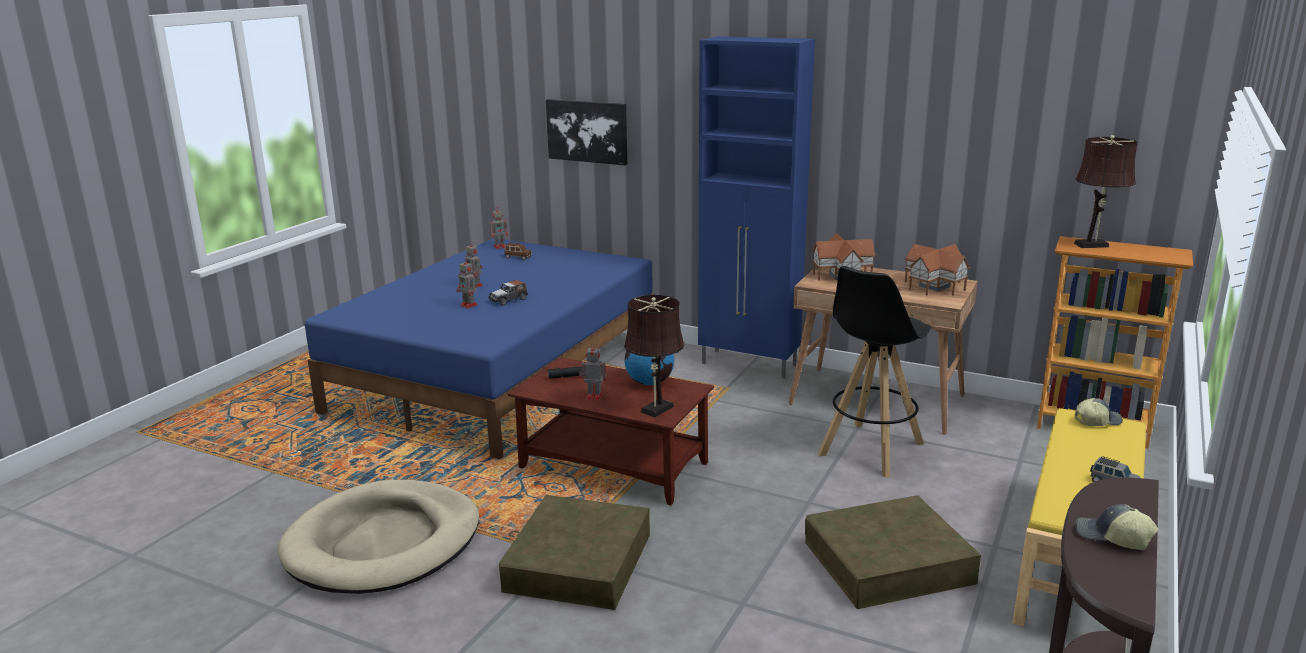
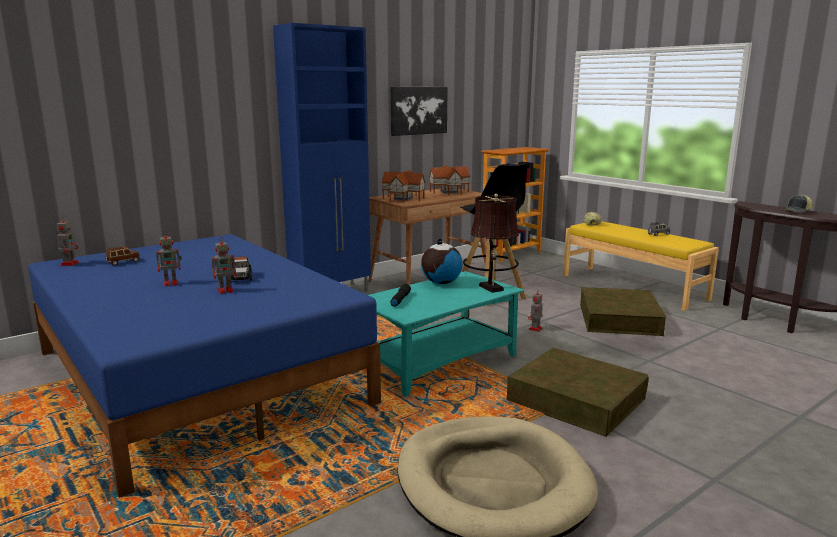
camera: 65 degrees left, 5 degrees down
(587, 131) = (144, 121): picture -> picture (418, 110)
(593, 396) = (448, 300): toy robot -> toy robot (535, 329)
(612, 465) = (438, 363): brown coffee table -> turquoise coffee table
(1094, 245) = (503, 150): brown table lamp -> none

